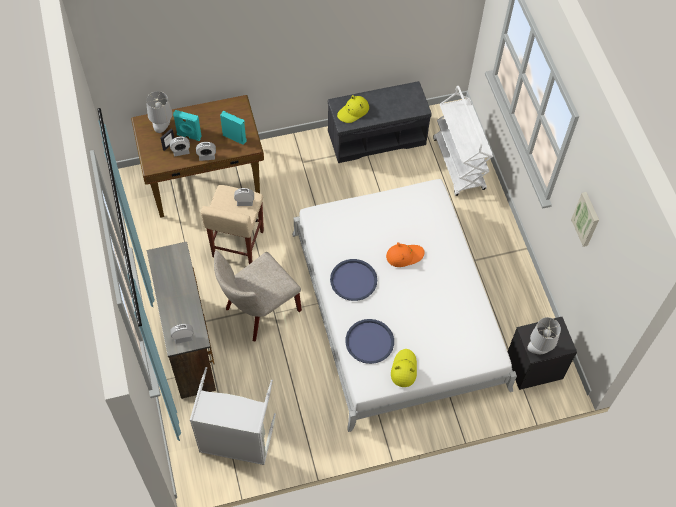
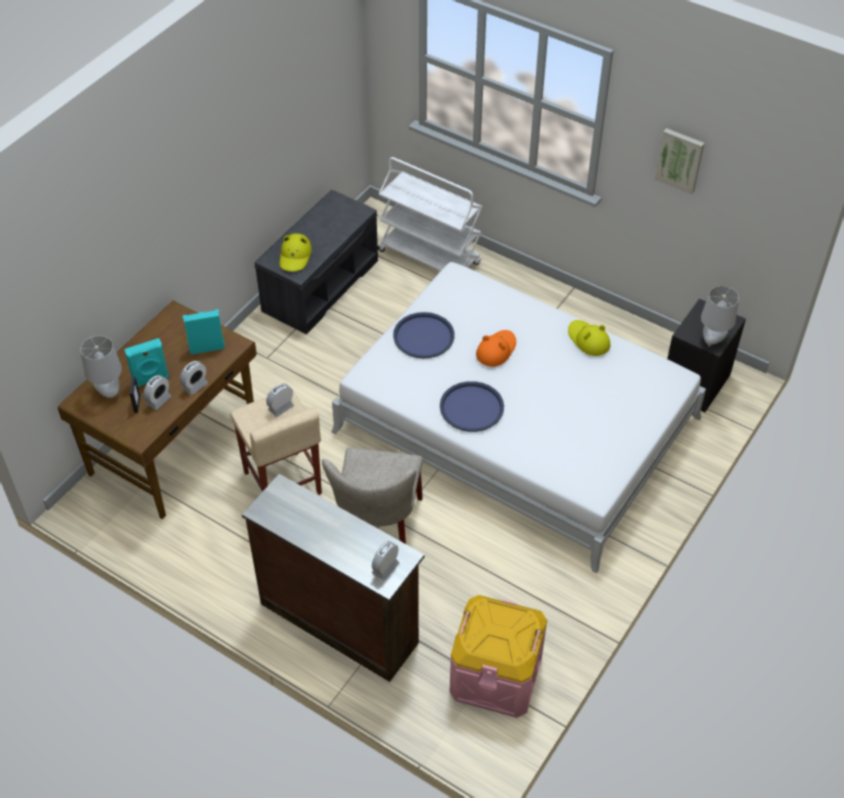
camera: 40 degrees left, 10 degrees down
(235, 441) = (496, 675): grey laundry basket -> pink storage box
(369, 342) = (553, 450): blue tray -> blue tray (424, 336)
(404, 369) = (613, 450): yellow hat -> yellow hat (588, 340)

